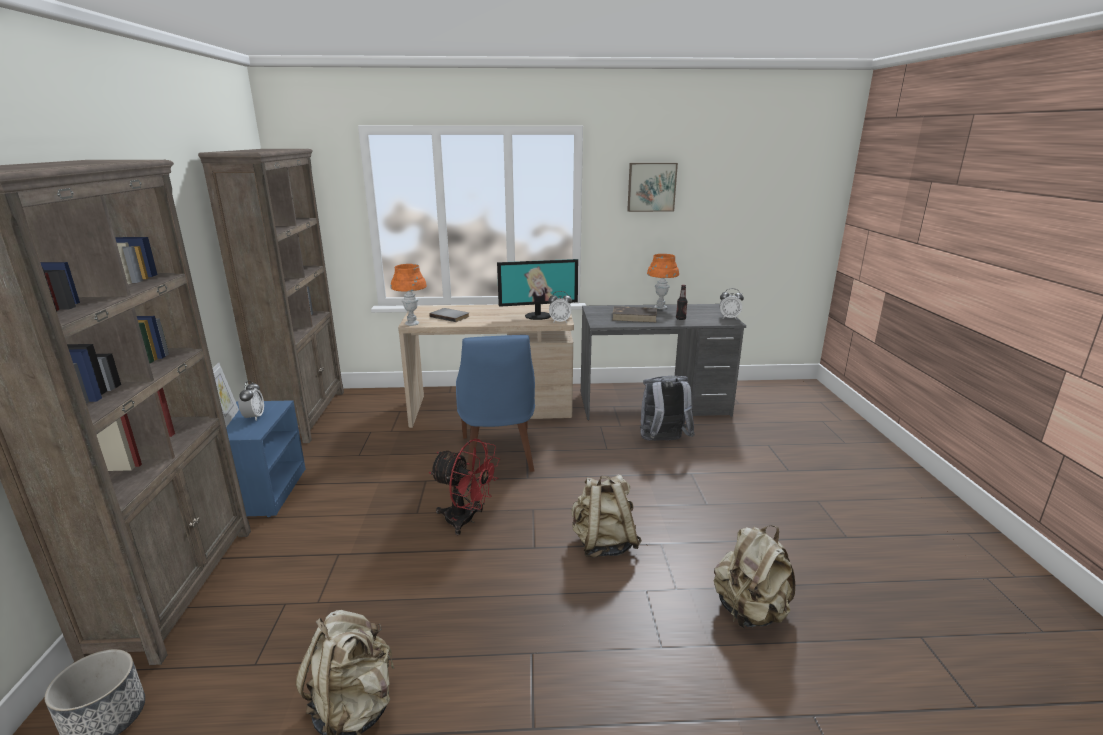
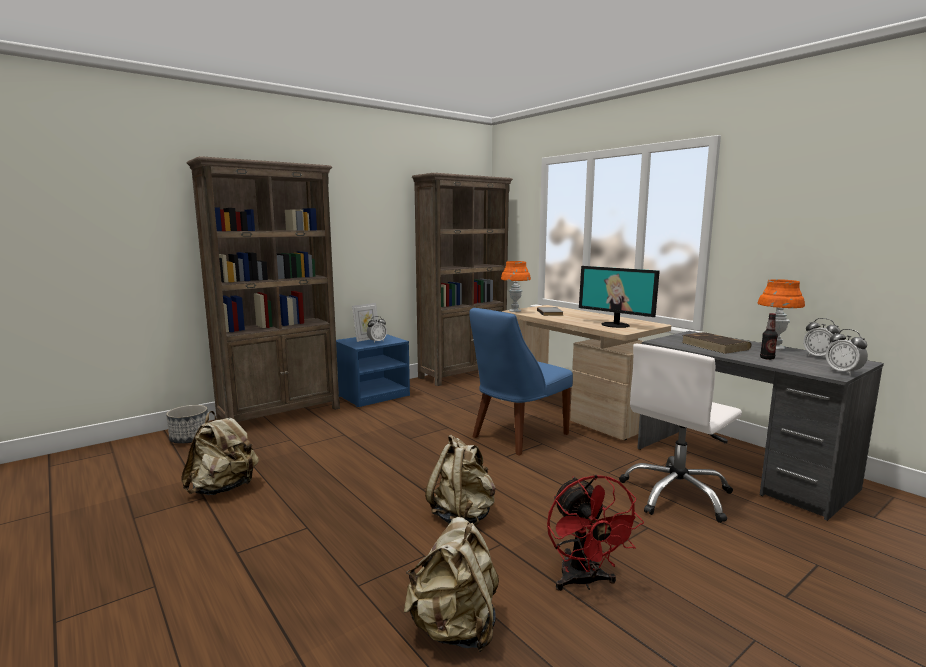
camera: 55 degrees right, 10 degrees down
(466, 520) = (422, 455): red fan -> red fan (584, 582)
(560, 321) = (620, 331): alarm clock -> alarm clock (819, 357)
(651, 187) = (799, 199): picture -> none
(663, 441) = (677, 495): grey backpack -> white office chair

